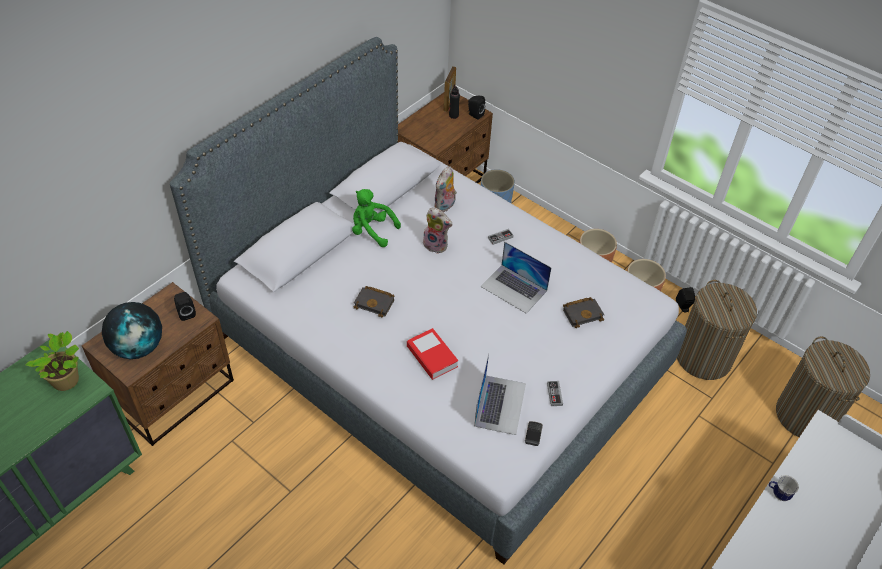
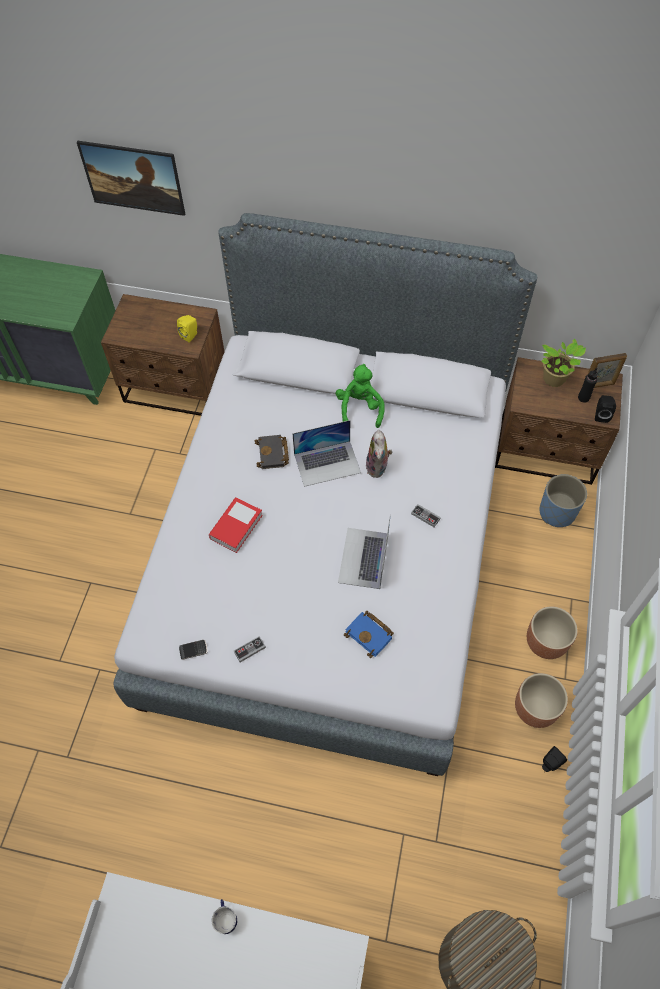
camera: 65 degrees right, 10 degrees up
(68, 381) = (66, 301): potted plant -> potted plant (555, 380)
(75, 214) = (136, 193): none -> picture
(139, 347) = (140, 327): globe -> none
(186, 313) = (190, 335): black speaker -> yellow speaker
(445, 206) = (435, 450): plush toy -> none
(500, 404) = (211, 606): laptop -> laptop (327, 463)
(583, 313) = (370, 635): black book -> blue book
(703, 357) = (488, 813): laundry basket -> none

